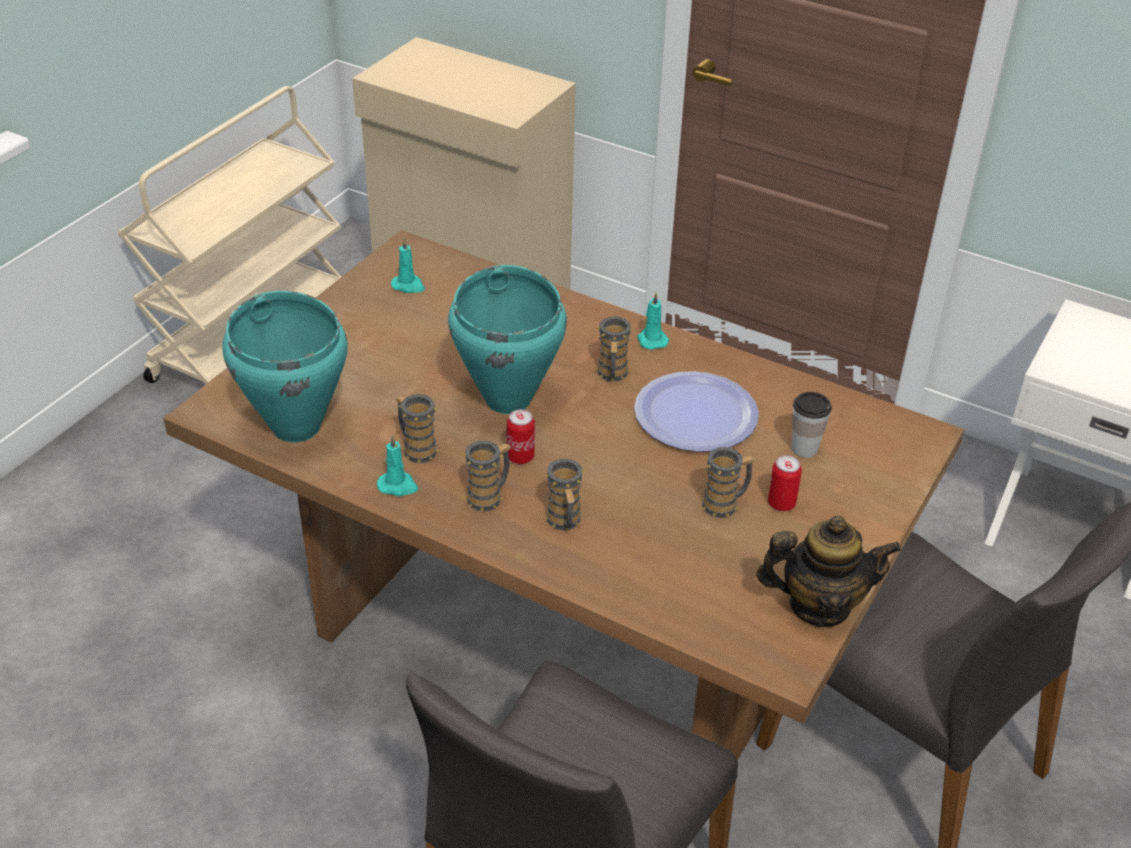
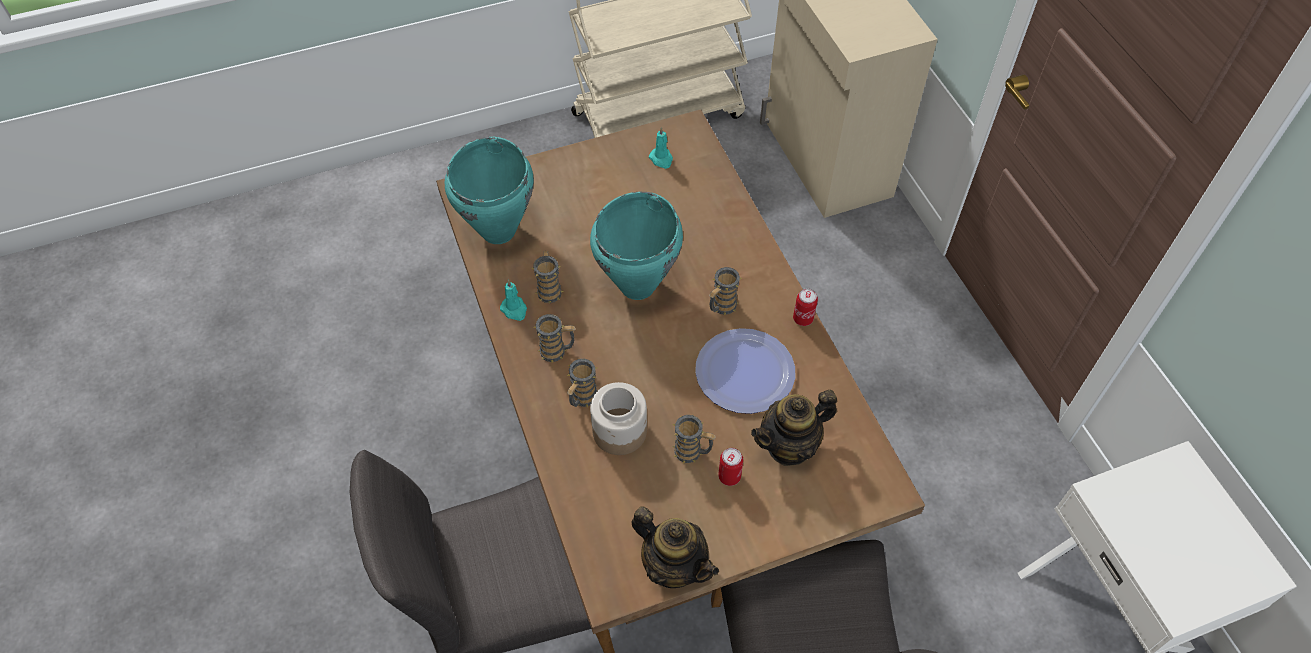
camera: 40 degrees right, 15 degrees up
(520, 457) = (603, 334): can -> can (803, 318)
(635, 527) = (620, 431): none -> jar
(651, 340) = (776, 294): turquoise candle -> none
(804, 449) = (789, 446): cup -> teapot

